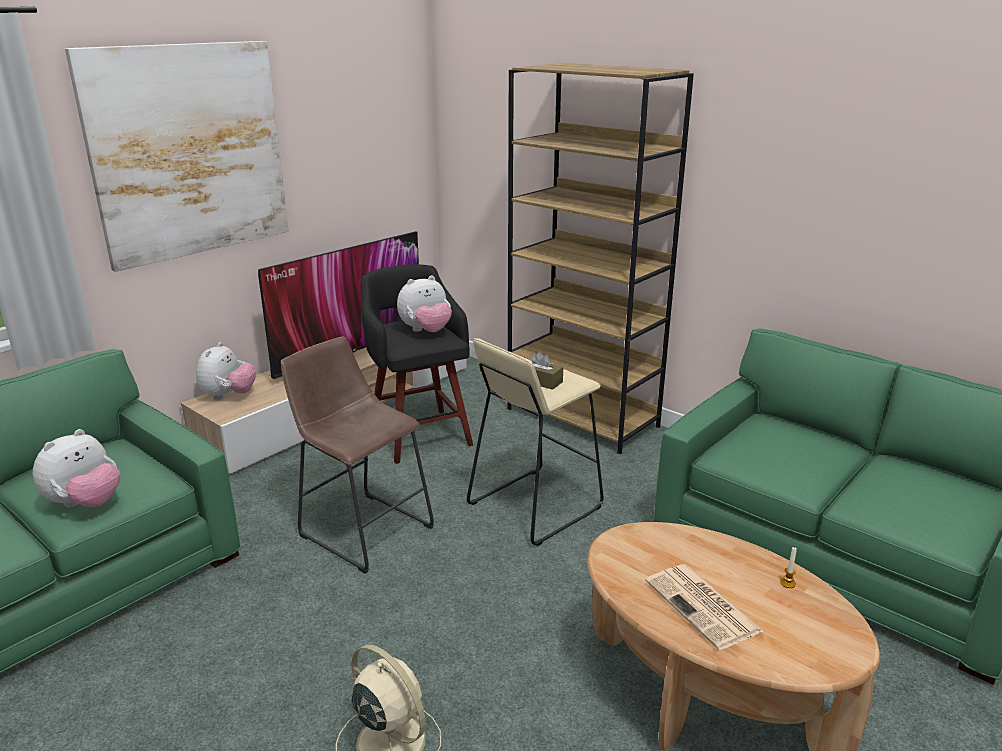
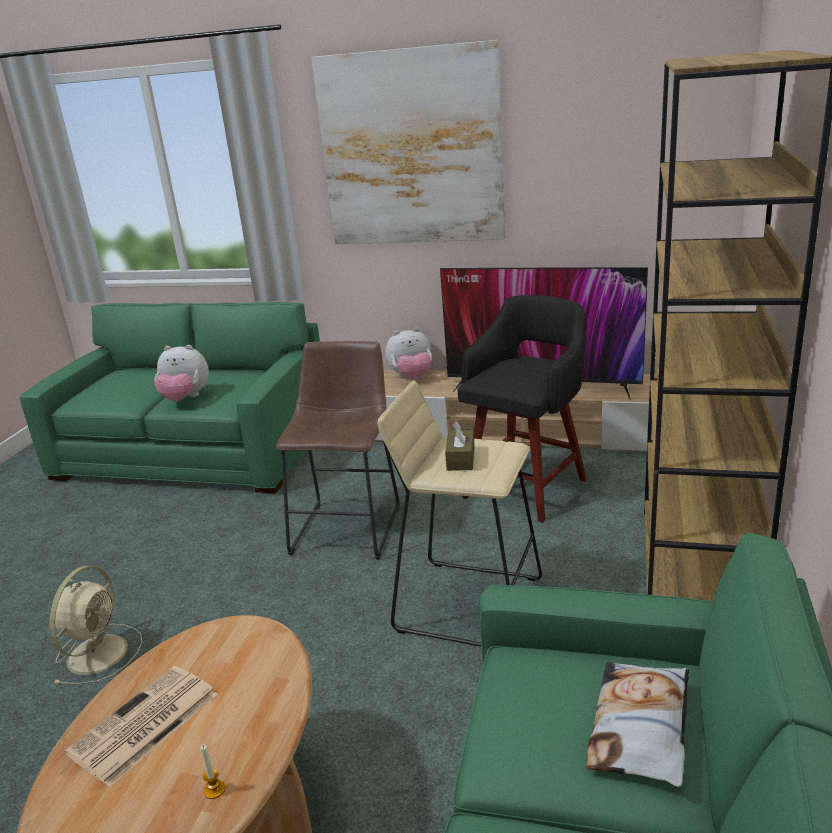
camera: 65 degrees right, 0 degrees up
(426, 331) = (524, 374): plush toy -> none
(800, 439) = (641, 728): none -> pillow

